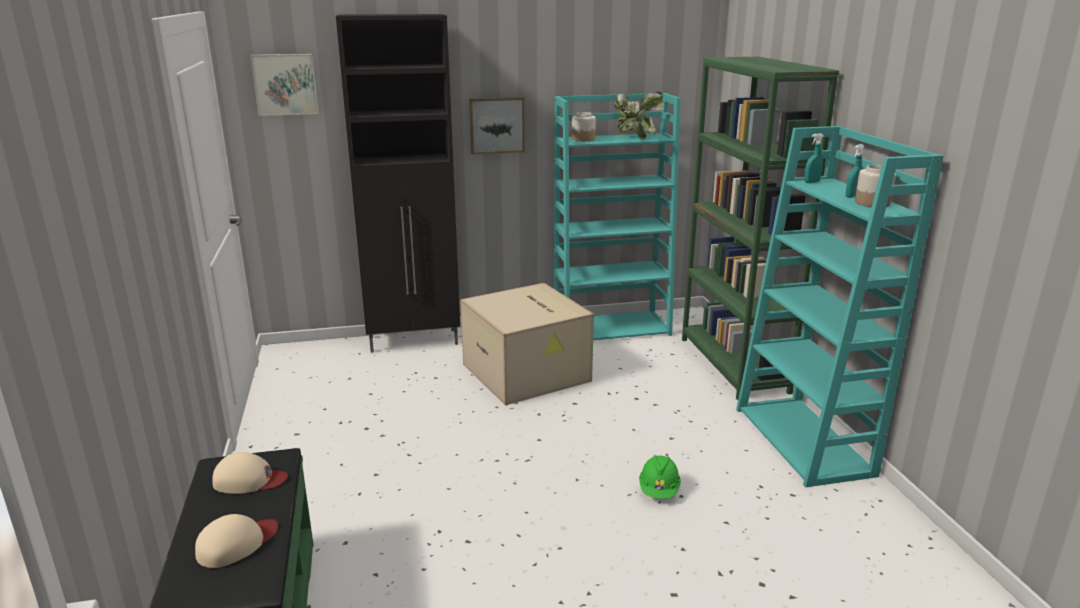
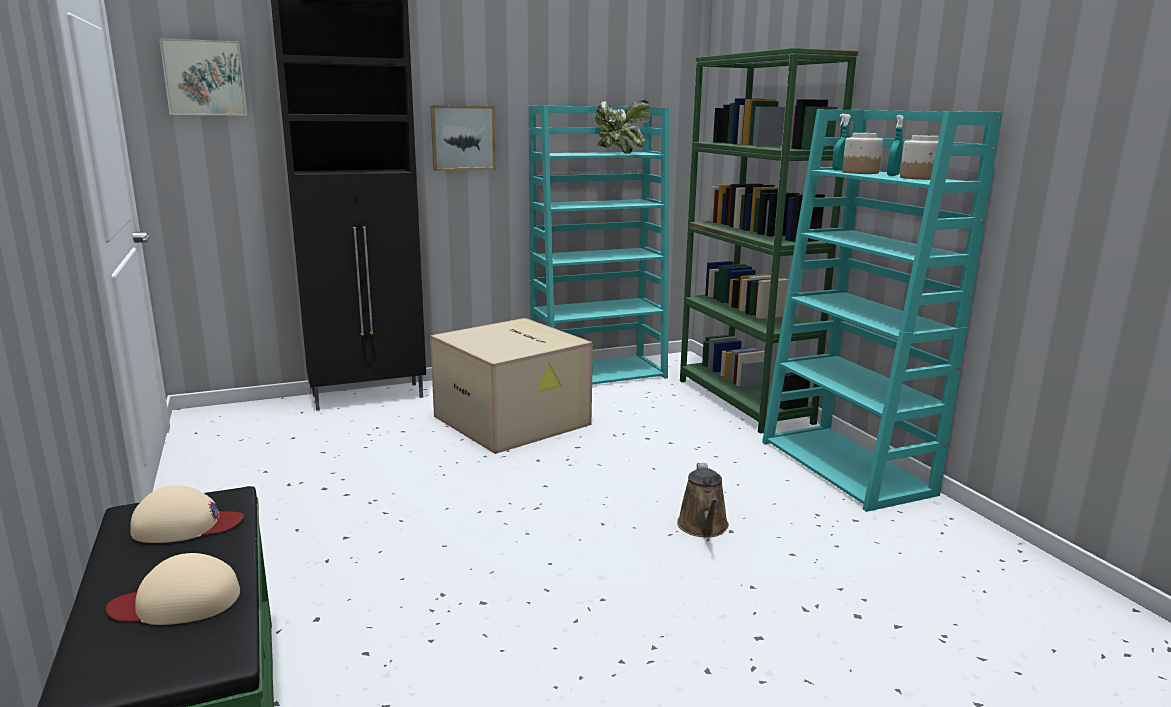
camera: 10 degrees left, 5 degrees down
(237, 543) = (177, 602): beige cap -> beige cap turned 135 degrees counterclockwise
(583, 139) = (562, 153): jar -> jar (859, 172)
(659, 490) = (703, 527): green hard hat -> brown watering can

